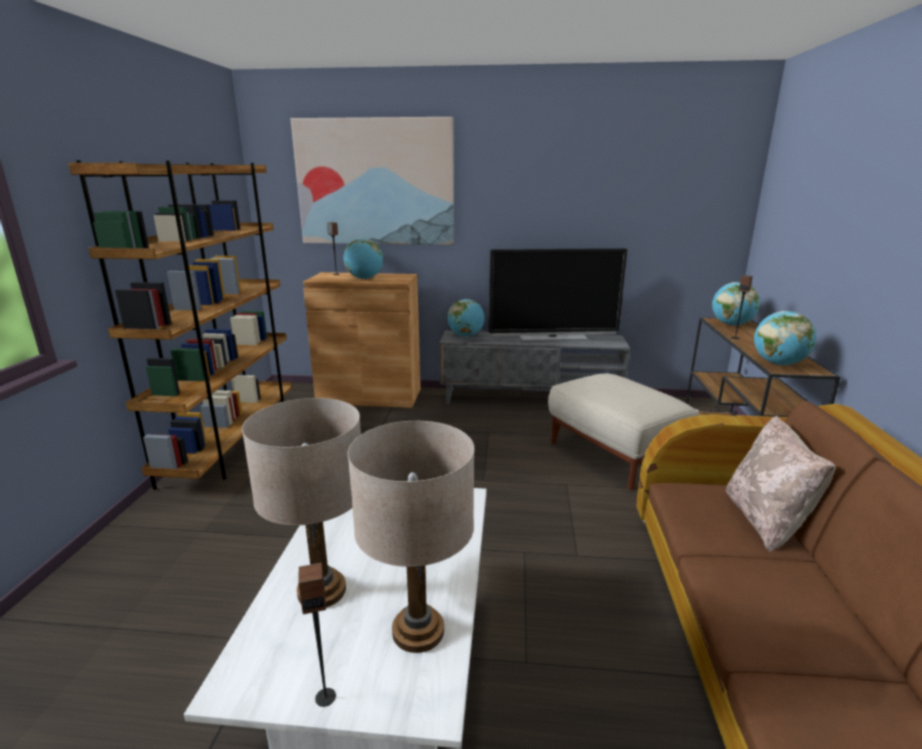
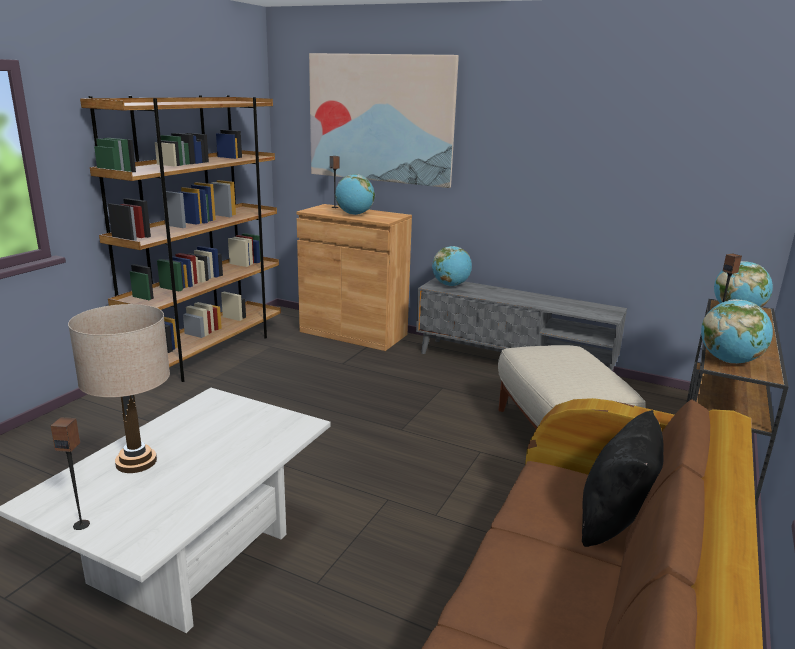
camera: 20 degrees right, 0 degrees up
(417, 631) = (176, 505): beige table lamp -> none
(552, 338) = (541, 300): television -> none
(766, 521) = (614, 521): beige pillow -> black pillow

